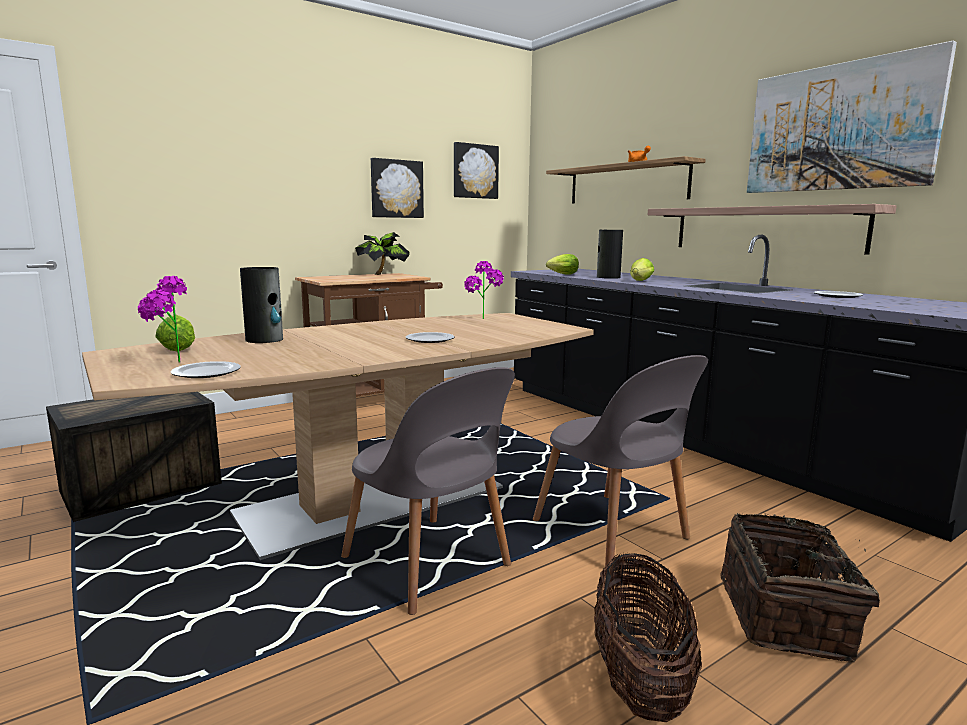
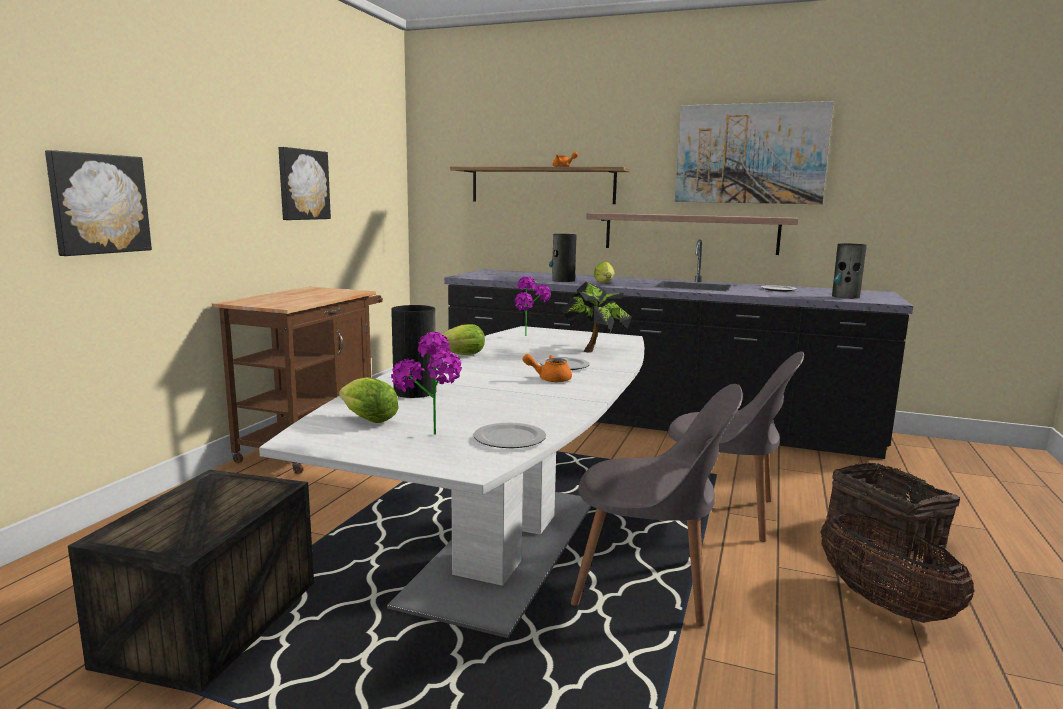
camera: 35 degrees left, 0 degrees up
(374, 501) = (508, 547): brown dining table -> white dining table
(382, 345) = (549, 379): none -> orange teapot
(383, 274) = (306, 290): potted plant -> potted plant (594, 350)
(474, 171) = (367, 163): picture -> picture (98, 204)
(561, 274) = (509, 279): lettuce -> lettuce (460, 355)
(911, 307) = (845, 296): none -> vase

